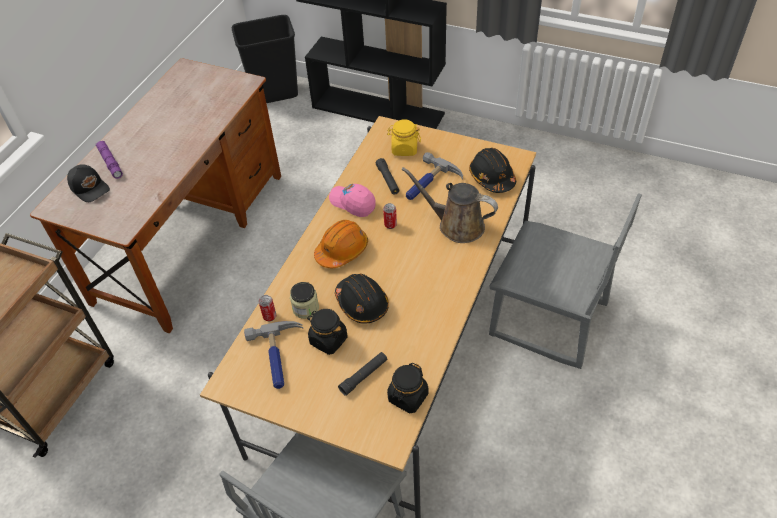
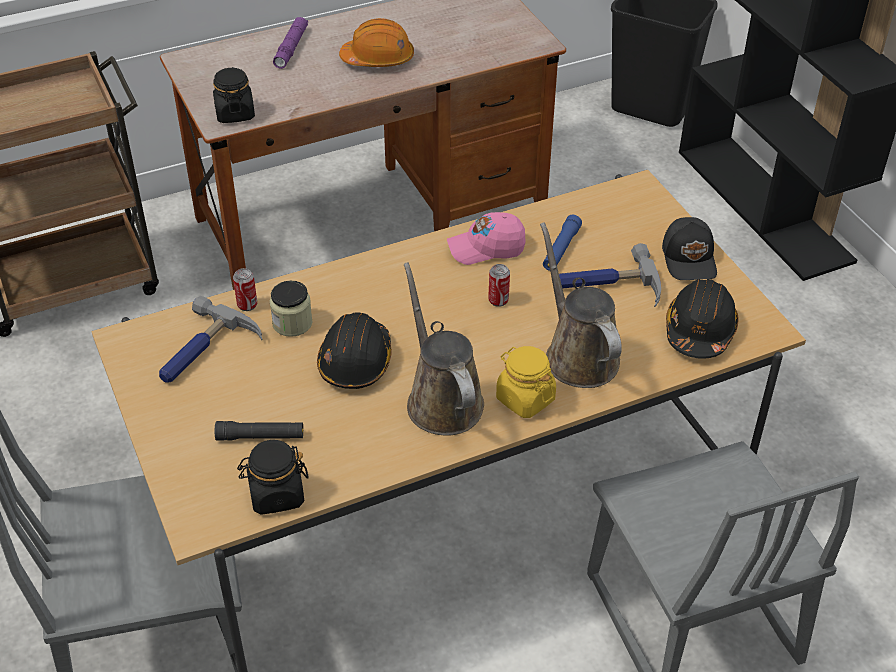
camera: 40 degrees right, 5 degrees down
(90, 187) = (242, 62): black cap -> black cap (690, 259)
(328, 340) = (273, 372): black jar -> black jar (235, 113)
(342, 250) = (407, 291): orange hard hat -> orange hard hat (378, 59)
(353, 203) = (486, 248): pink cap -> pink cap turned 90 degrees counterclockwise
(388, 180) = (561, 249): black flashlight -> blue flashlight
(404, 149) = (629, 226): yellow jar -> yellow jar (525, 399)
(424, 291) = (441, 399): none -> brown watering can

